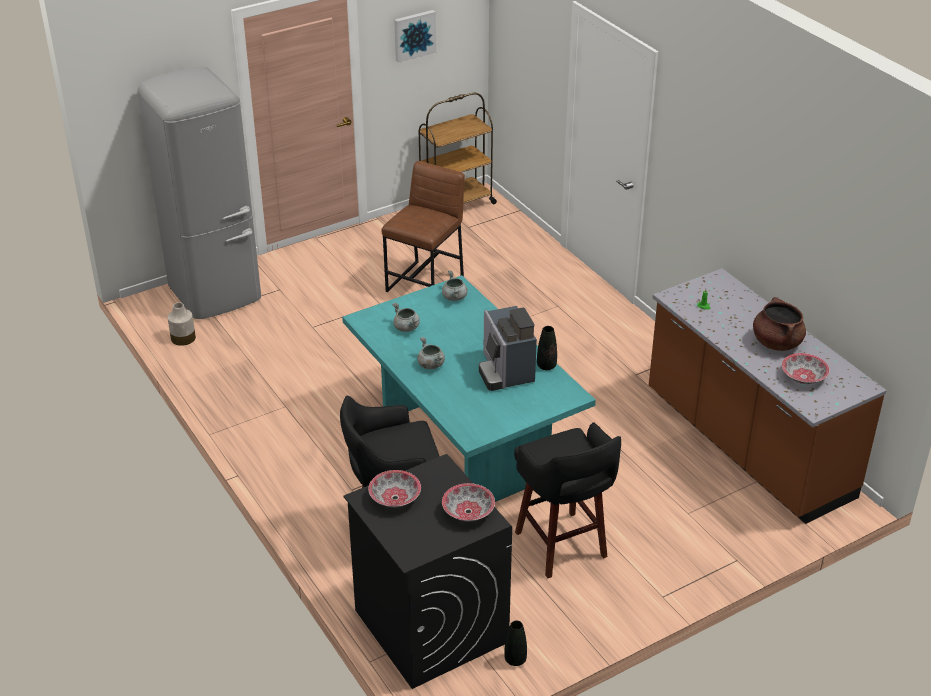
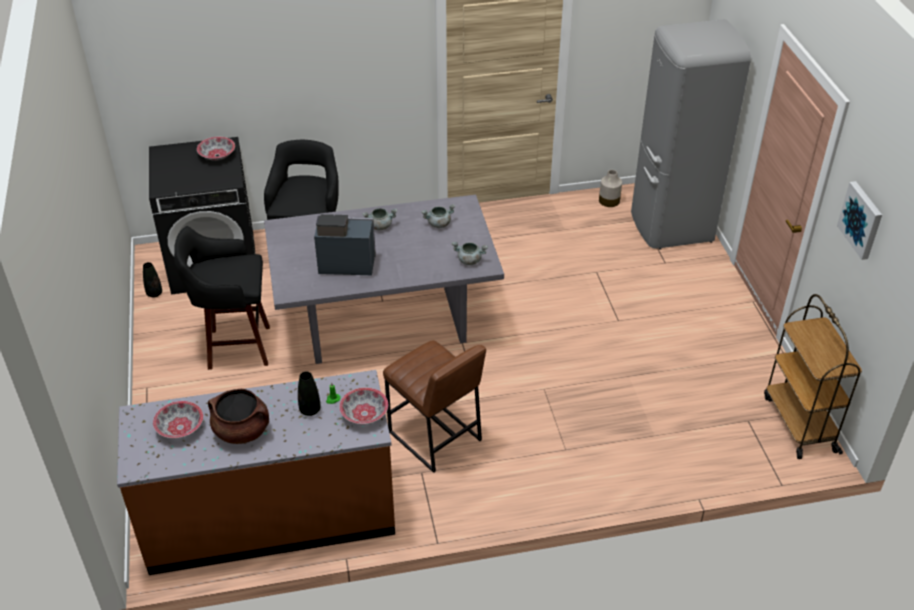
camera: 110 degrees right, 5 degrees up
(425, 283) = (643, 359): brown chair -> brown chair (435, 437)
(465, 446) = (384, 325): turquoise dining table -> grey dining table
(468, 512) = (177, 182): bowl -> bowl (364, 413)
(546, 366) = (336, 288): black vase -> black vase (310, 410)

